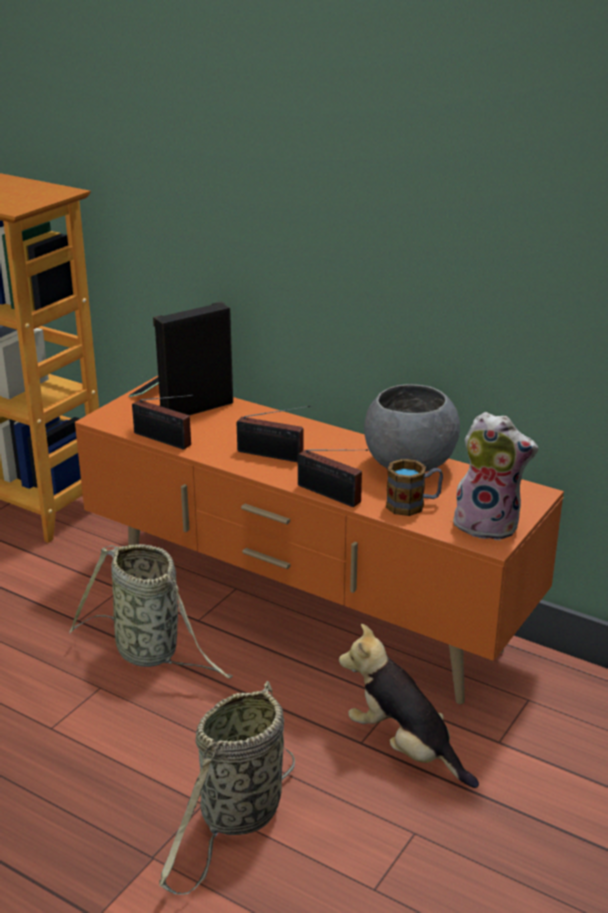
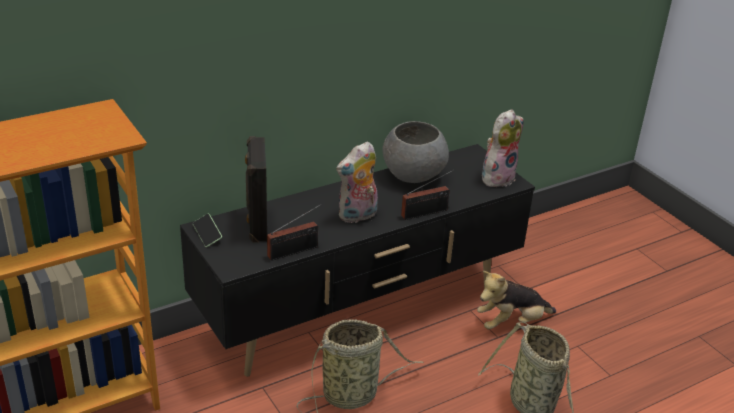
camera: 65 degrees left, 5 degrees up
(273, 455) = (357, 216): radio -> plush toy
(306, 613) = (361, 312): orange tv stand -> black tv stand
(413, 505) = (459, 191): mug -> none

